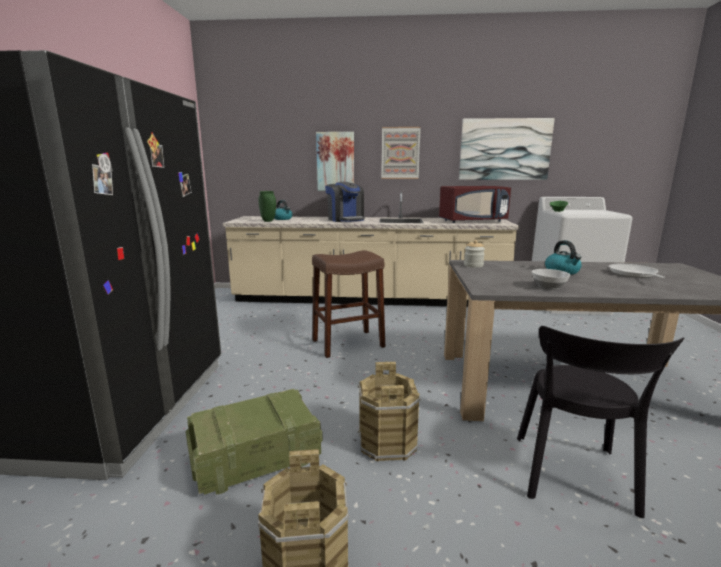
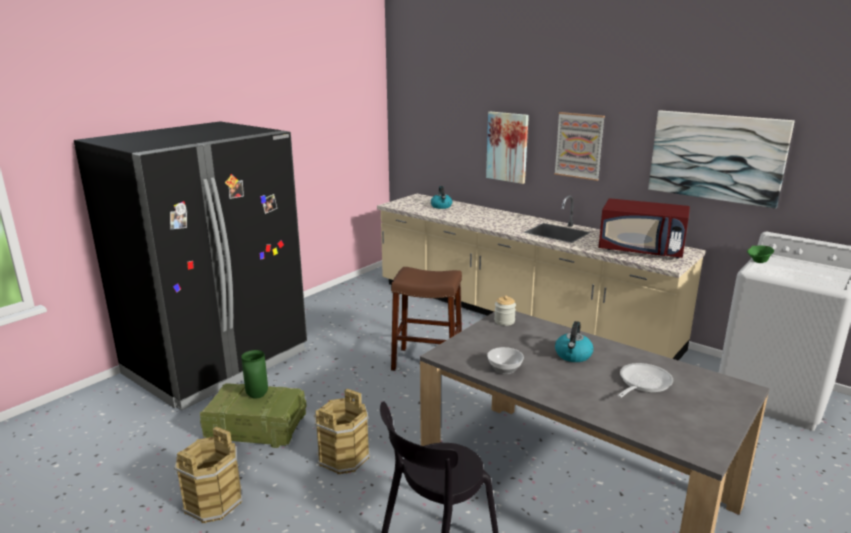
camera: 35 degrees right, 5 degrees up
(268, 221) = (420, 209): green vase -> green vase (256, 395)
(346, 220) = (500, 219): coffee machine -> none

